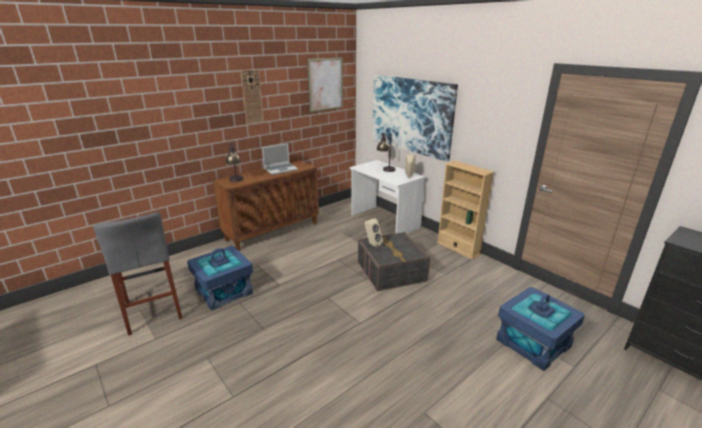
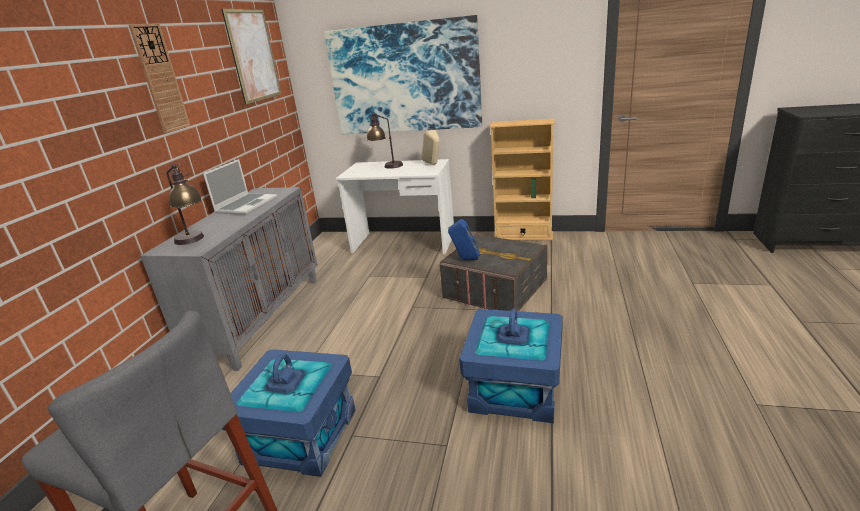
camera: 35 degrees left, 0 degrees up
(273, 231) = (261, 318): brown cabinet -> grey cabinet
(372, 244) = (465, 259): beige speaker -> blue speaker
(532, 342) = (715, 283): blue storage box -> blue storage box (514, 389)

